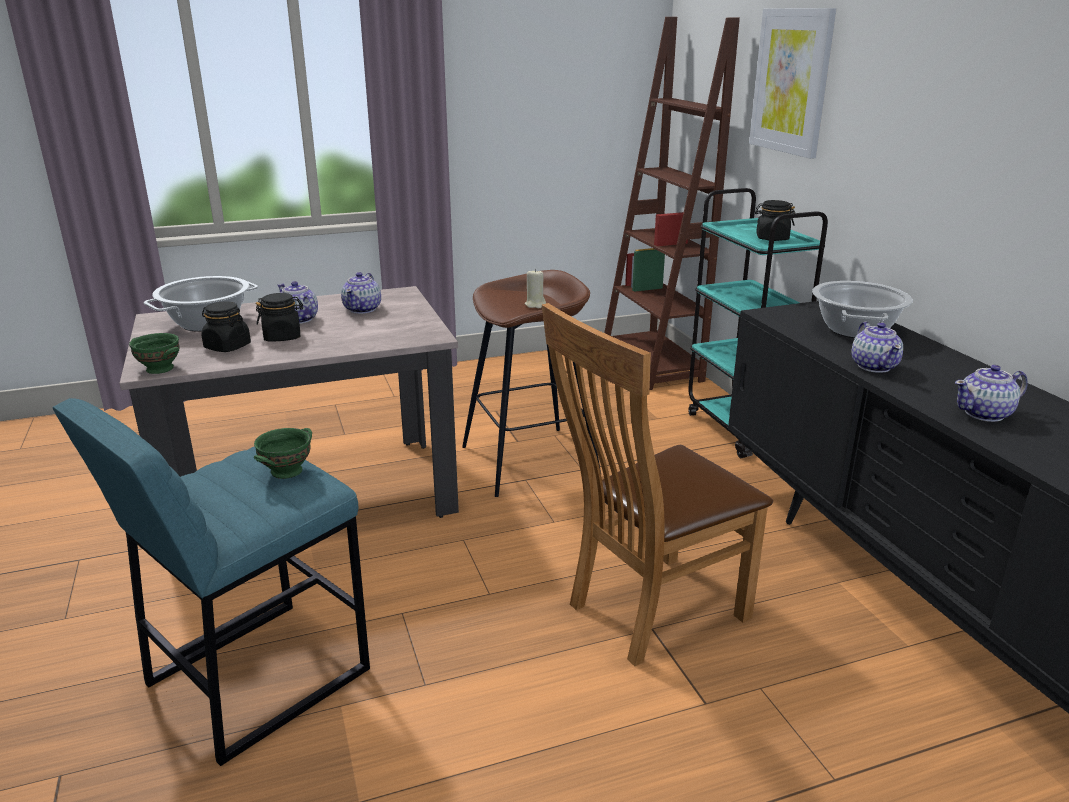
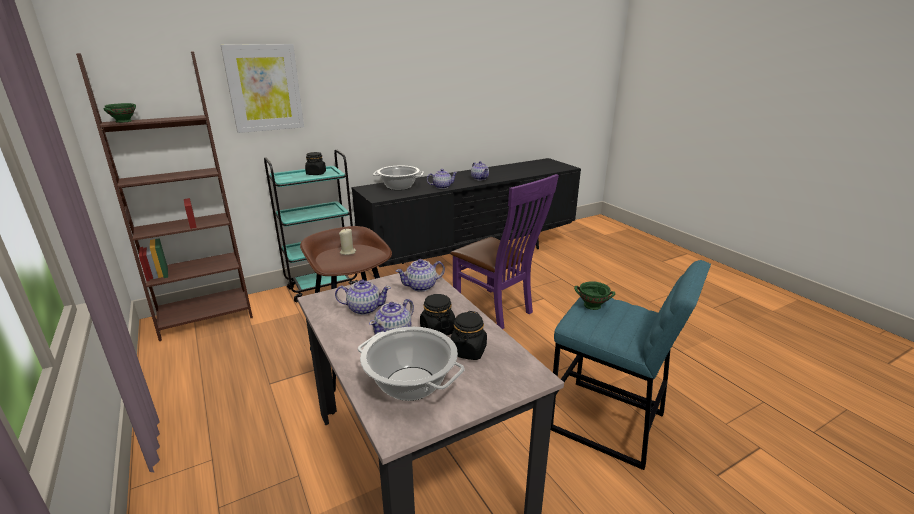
camera: 100 degrees left, 0 degrees up
(160, 369) = (529, 370): green bowl -> green bowl (124, 121)
(394, 334) = (421, 286): none -> teapot
(648, 611) = (497, 310): brown chair -> purple chair

